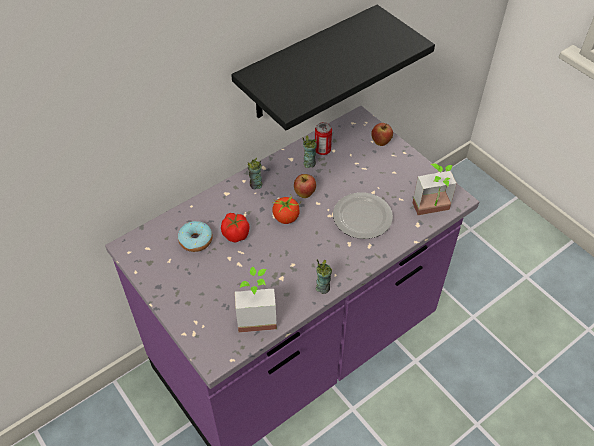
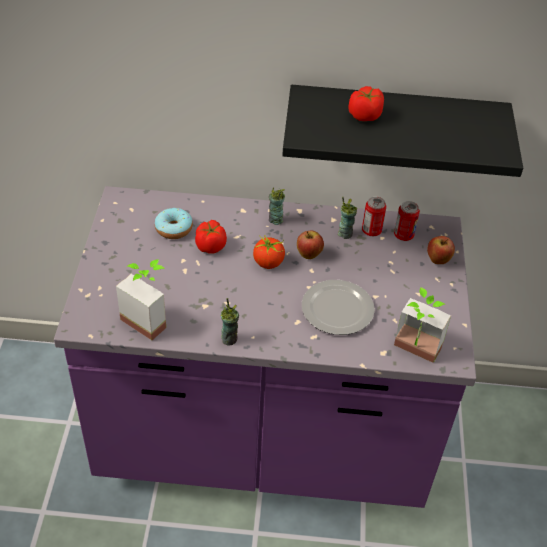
camera: 40 degrees right, 5 degrees down
(307, 66) = (365, 115): none -> tomato
(344, 140) = (403, 235): none -> can

